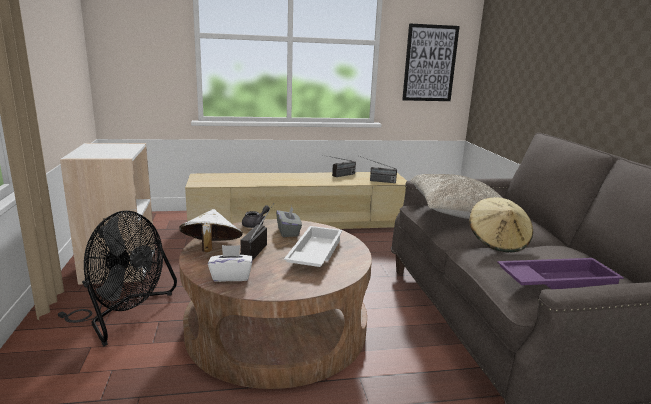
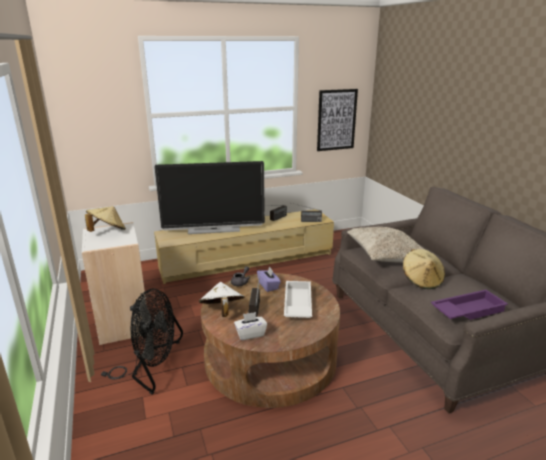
camera: 10 degrees left, 5 degrees up
(108, 147) = (107, 232): none -> beige hat
(259, 178) = (214, 229): none -> television
(288, 232) = (268, 286): grey tissue box -> purple tissue box

